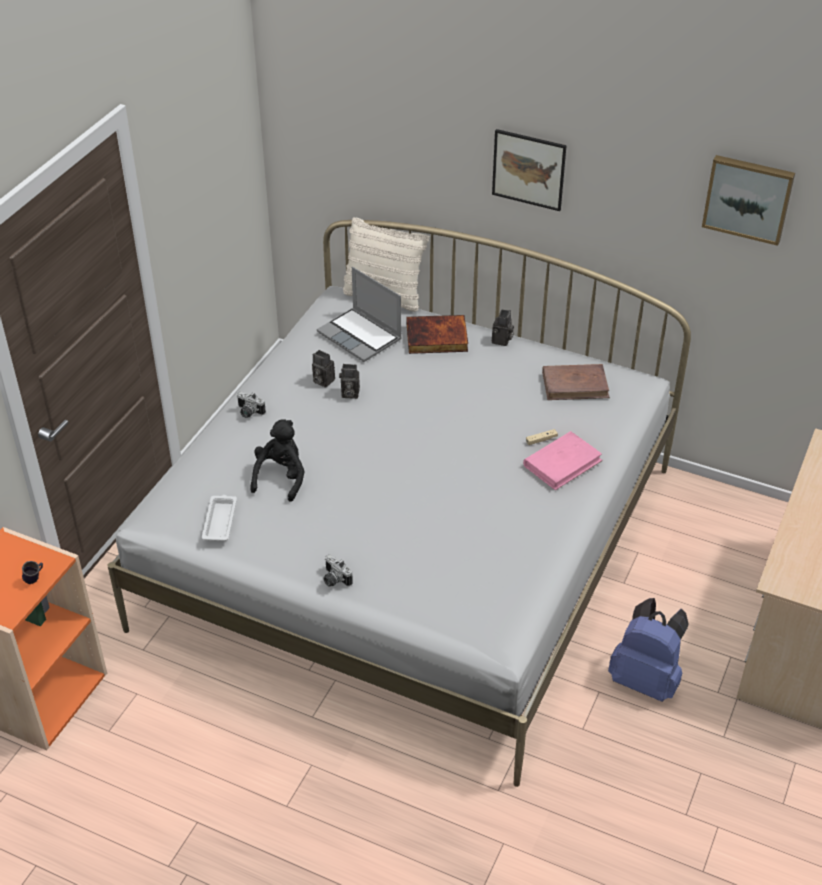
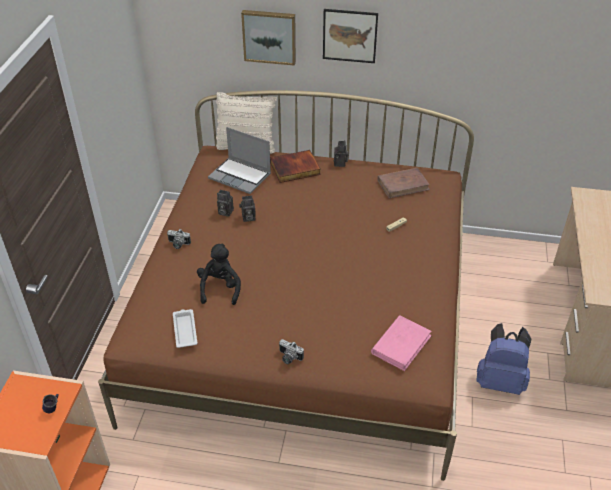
camera: 15 degrees left, 0 degrees up
(411, 546) = (305, 320): white bed -> brown bed
(562, 463) = (417, 240): pink book -> pink book (401, 344)
(748, 198) = (514, 31): picture -> picture (269, 36)

